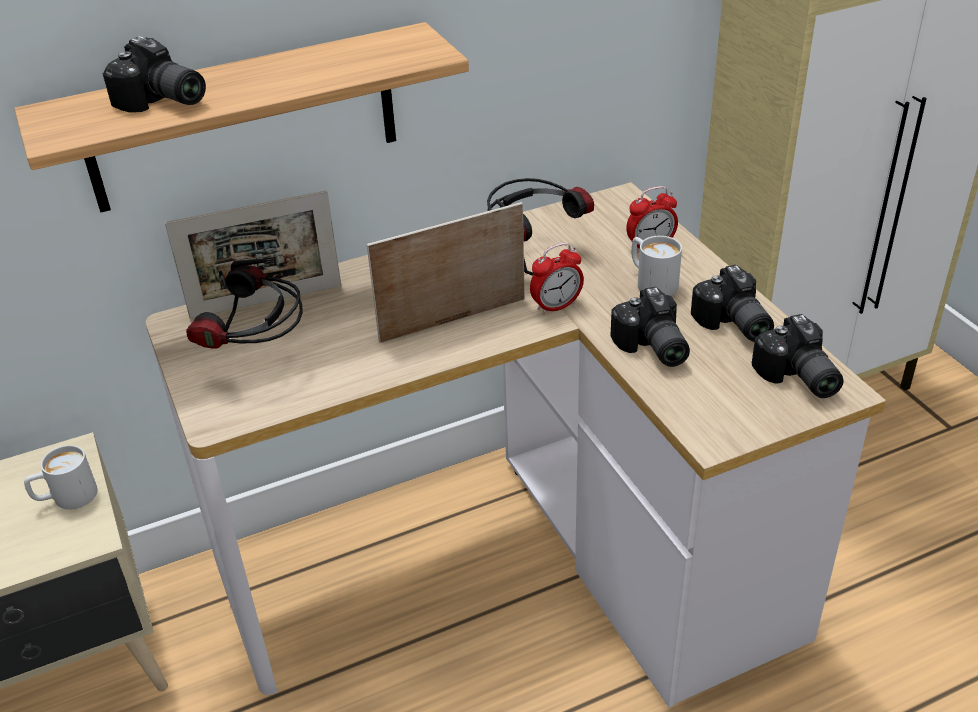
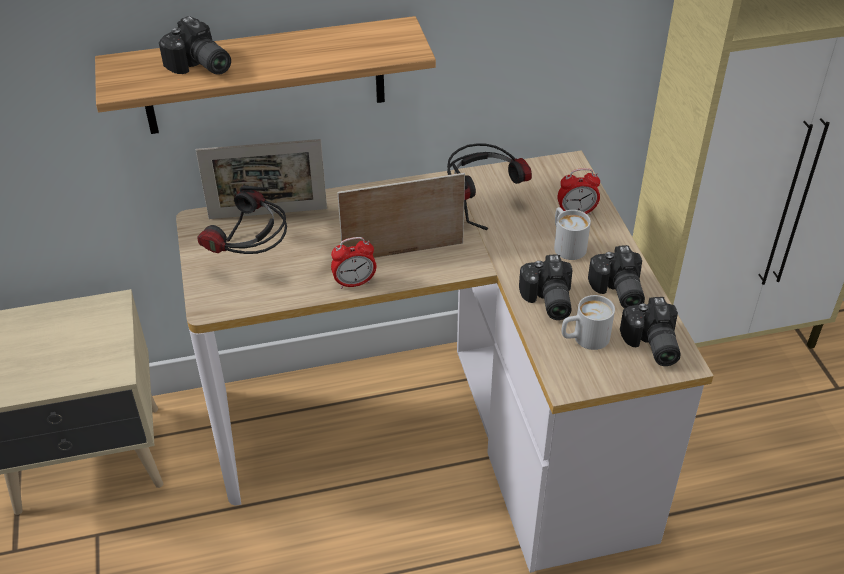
camera: 10 degrees right, 5 degrees up
(66, 498) = (103, 338): white mug -> white mug (584, 339)
(556, 306) = (485, 253): alarm clock -> alarm clock (354, 283)

